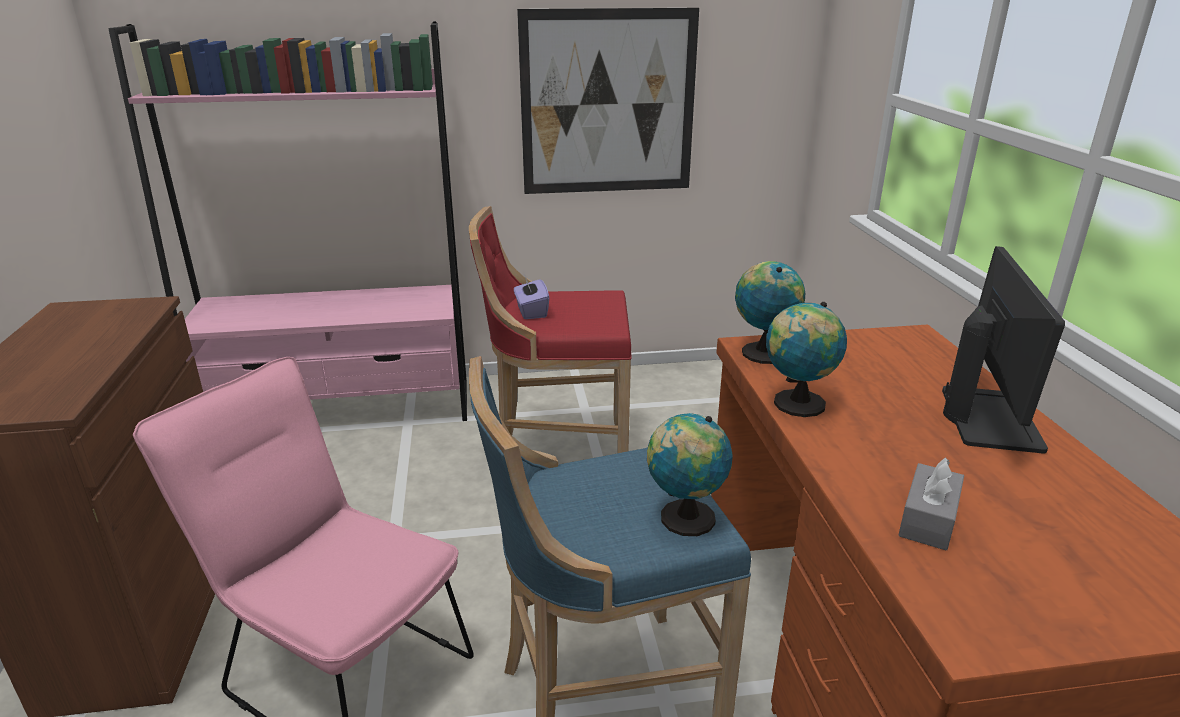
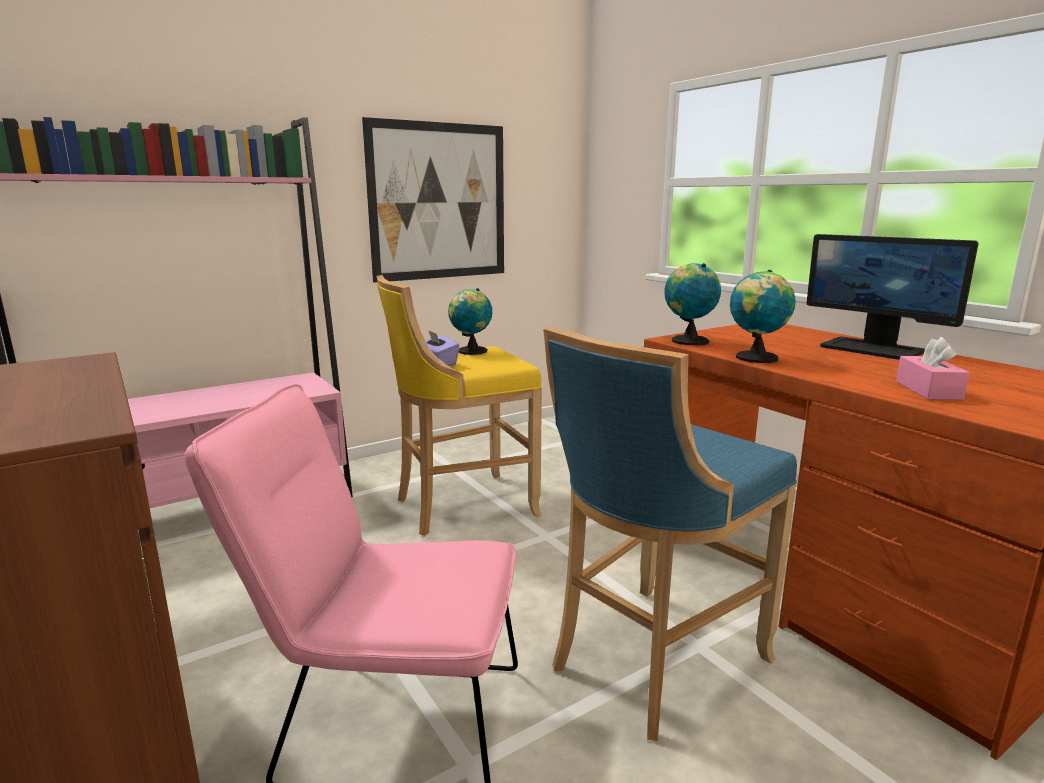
camera: 25 degrees left, 10 degrees down
(557, 457) = (461, 506): red stool -> yellow stool
(683, 519) = (732, 449): globe -> globe (471, 351)
(928, 519) = (928, 390): grey tissue box -> pink tissue box
(987, 418) = (873, 349): monitor -> monitor turned 150 degrees clockwise

